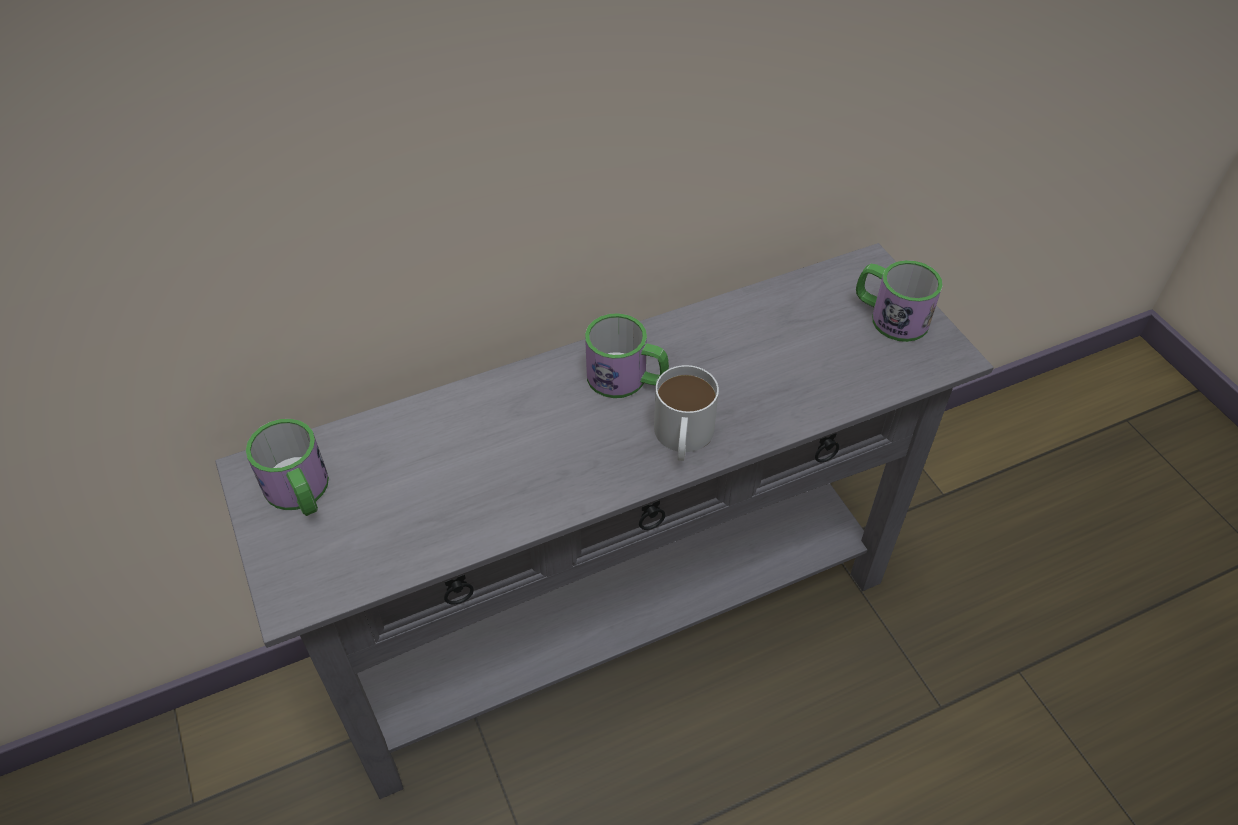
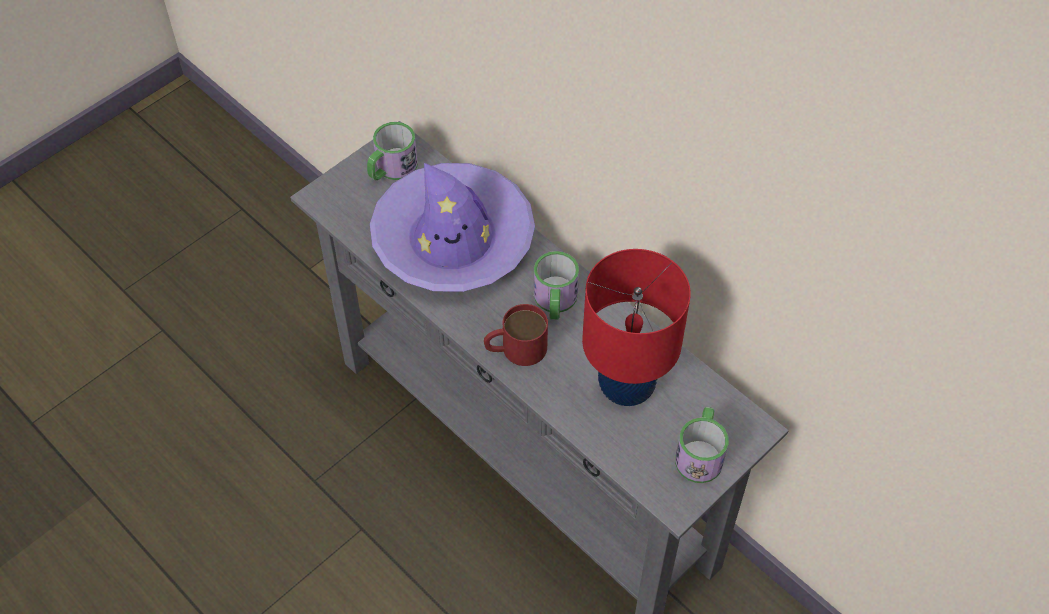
camera: 70 degrees right, 5 degrees up
(470, 454) = (453, 239): none -> purple hat
(682, 438) = (515, 349): white mug -> red mug
(777, 352) = (624, 385): none -> red table lamp

